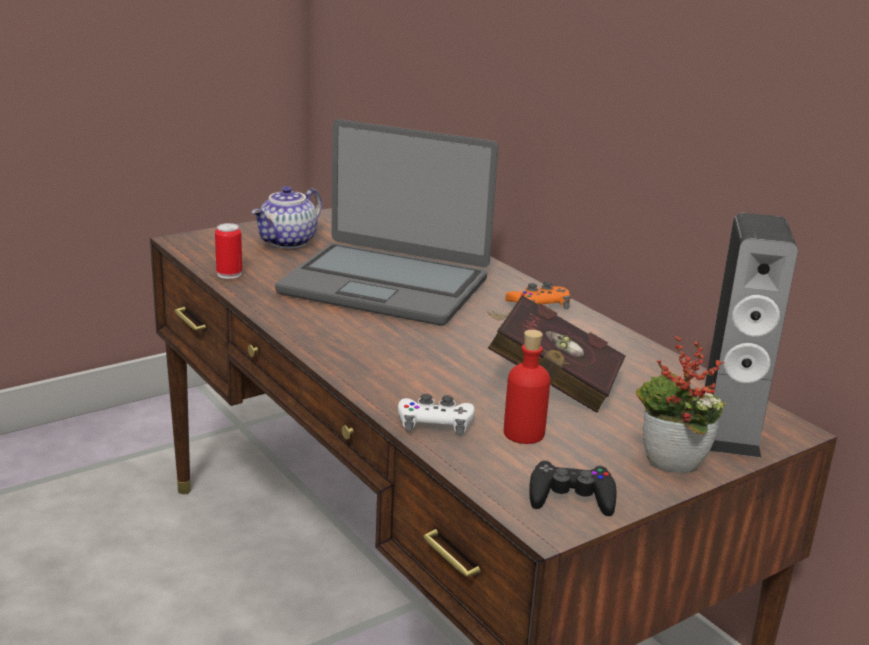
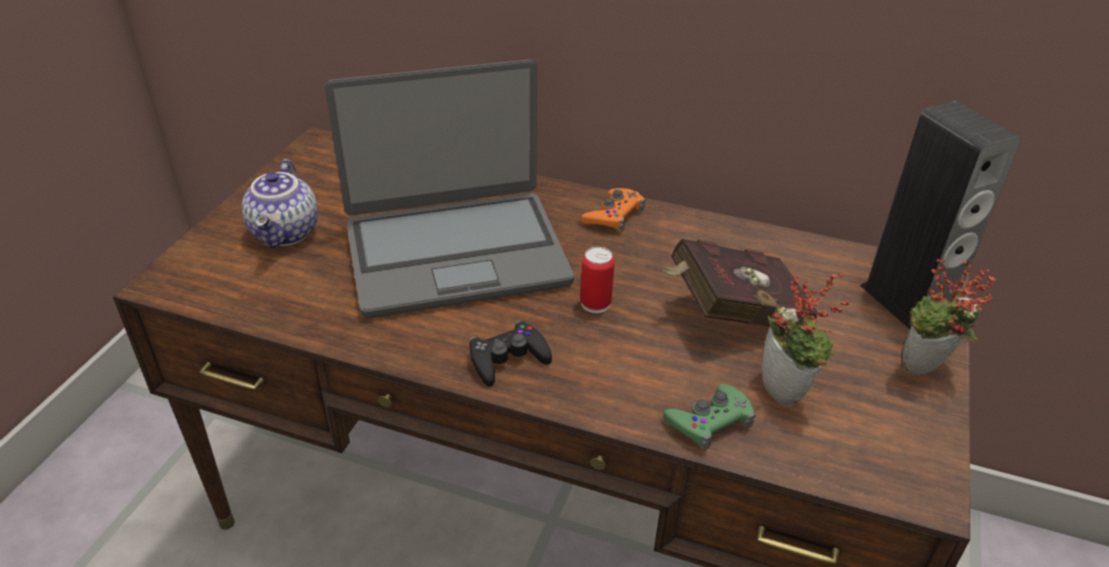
camera: 35 degrees left, 15 degrees up
(229, 274) = (278, 313): can -> can (595, 303)
(435, 422) = (709, 421): white game controller -> green game controller
(524, 433) = (787, 392): red bottle -> potted plant
(571, 496) = (903, 449): black game controller -> black game controller (508, 359)

